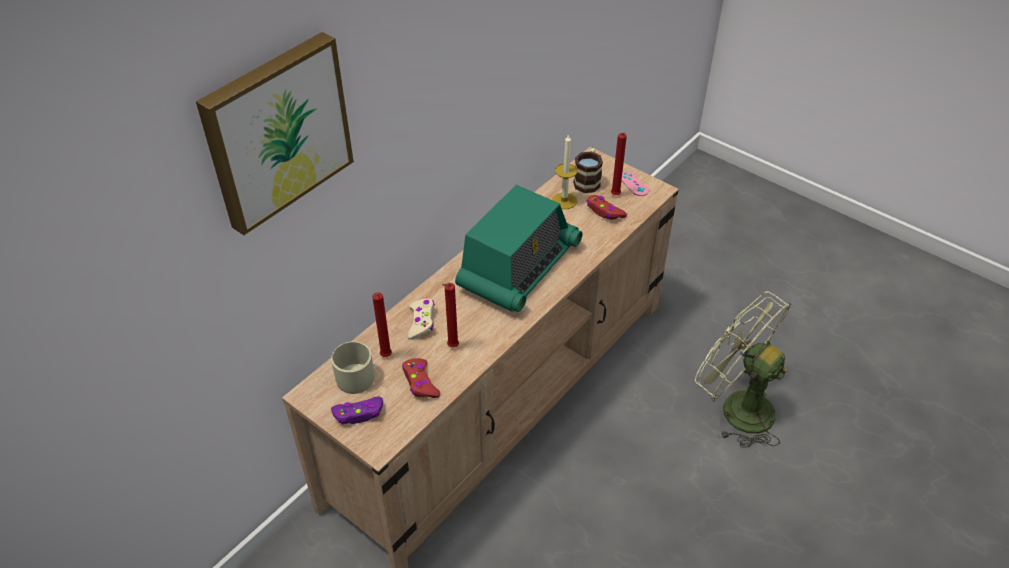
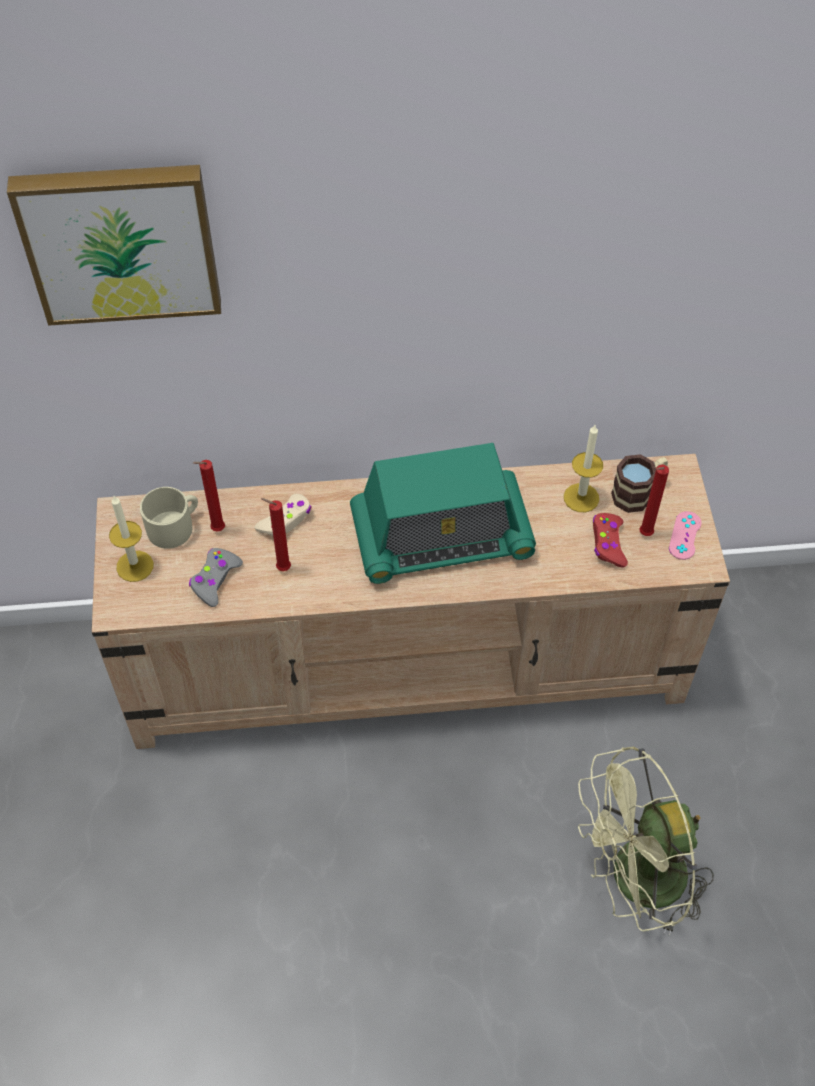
camera: 45 degrees right, 10 degrees up
(359, 414) = (135, 566): purple game controller -> candle
(420, 382) = (215, 580): red game controller -> grey game controller
(736, 407) = (634, 882): green fan -> green fan turned 105 degrees counterclockwise

